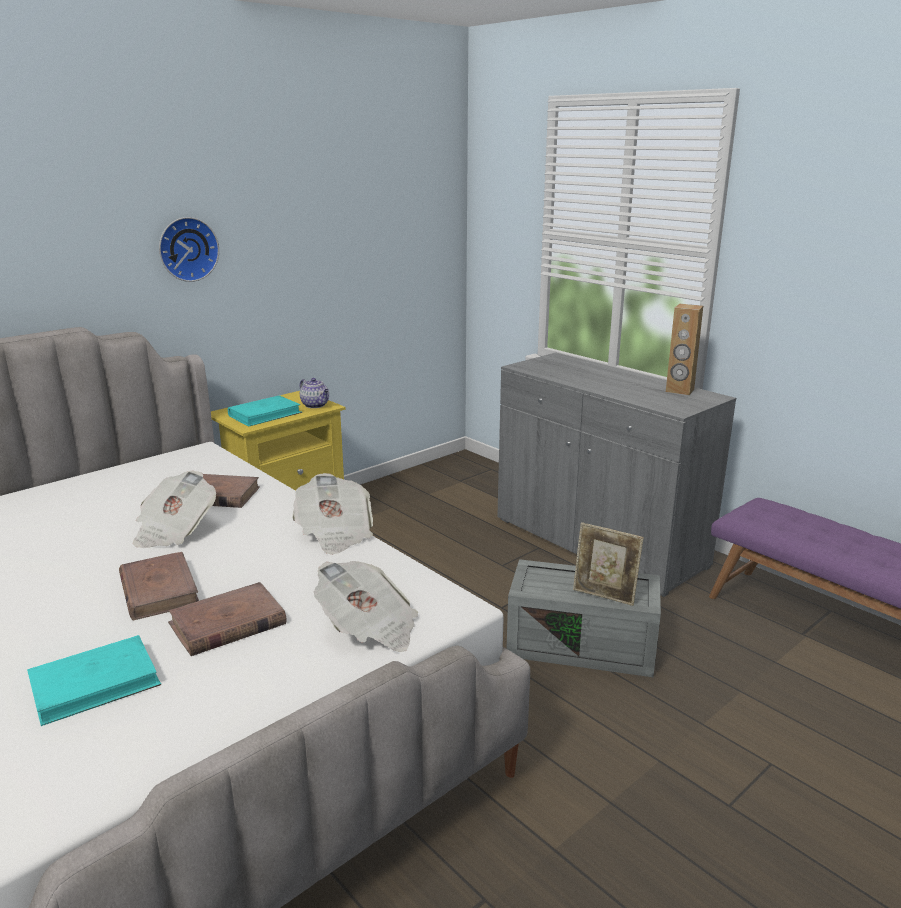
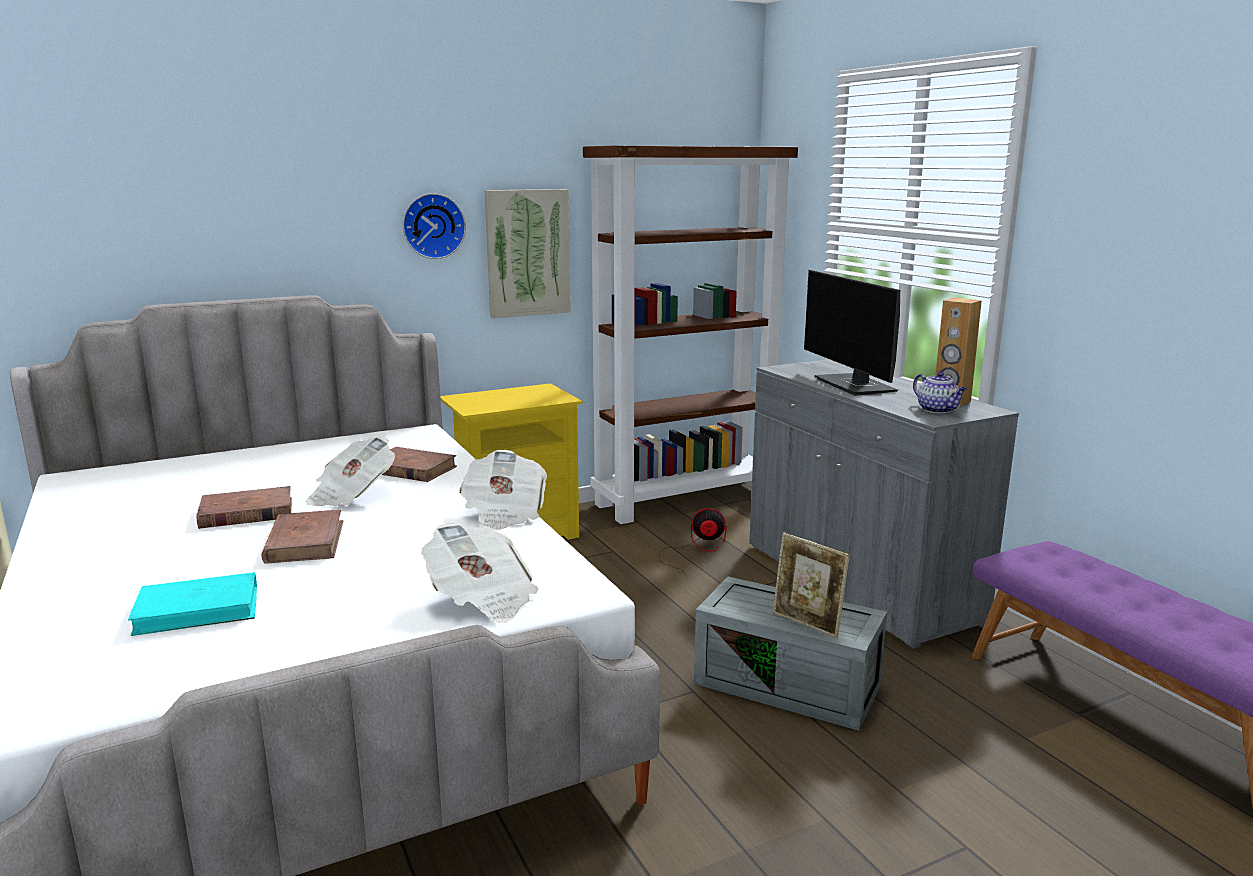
camera: 15 degrees right, 5 degrees down
(227, 624) = (348, 577): brown book -> brown book (246, 513)
(265, 414) = (496, 401): turquoise book -> none
(275, 269) = (527, 253): none -> picture
(316, 405) = (553, 397): teapot -> teapot (937, 410)
(423, 479) = (685, 499): none -> brown bookcase
(454, 529) = (695, 551): none -> fan
(595, 380) = (856, 386): none -> monitor

